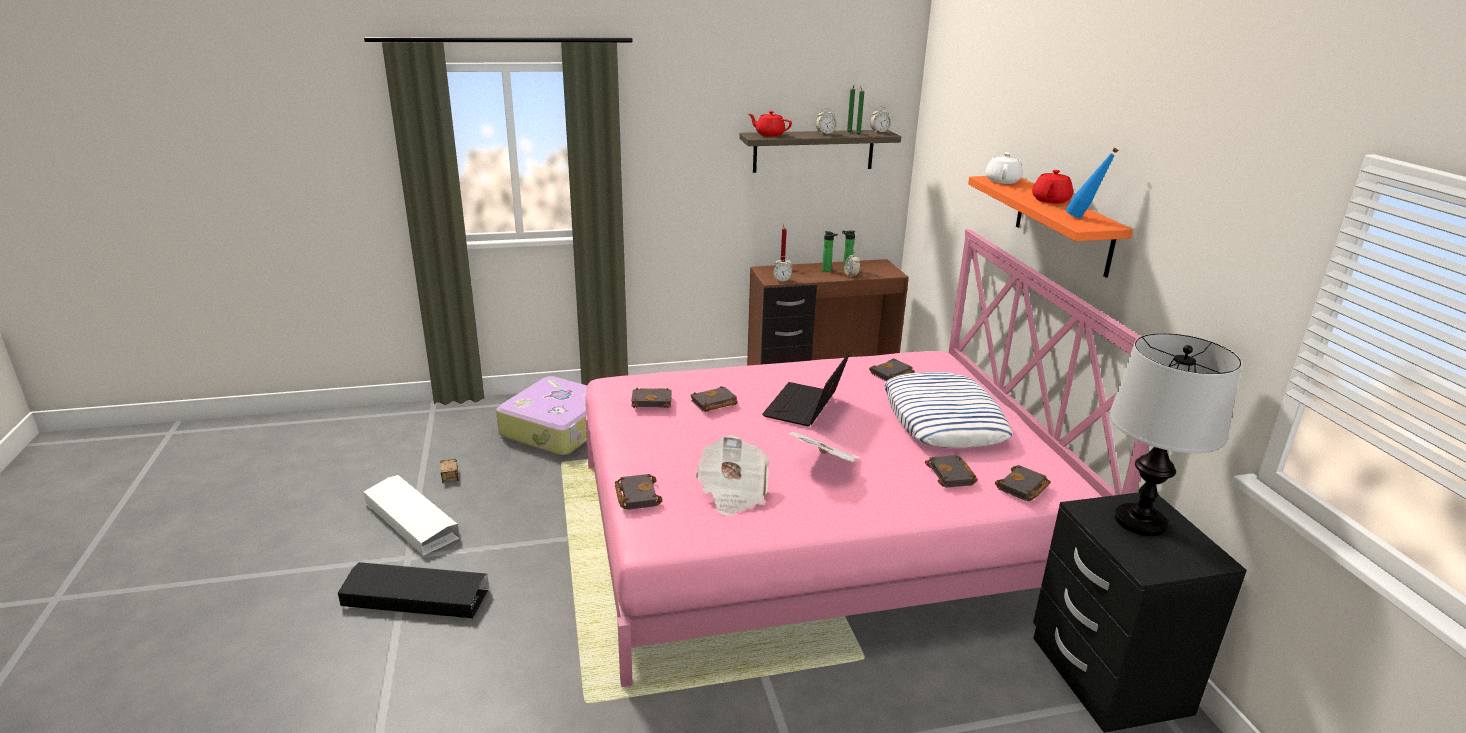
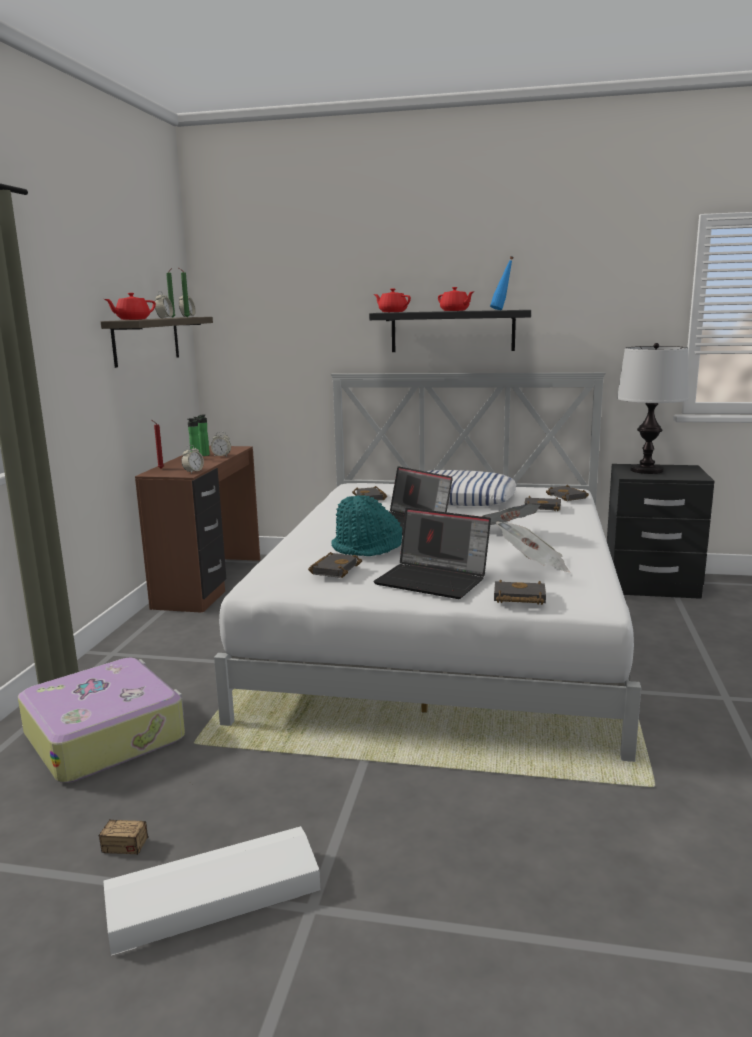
camera: 65 degrees left, 10 degrees down
(415, 597) = (417, 905): black storage box -> none
(660, 449) = (434, 580): none -> laptop
(713, 403) = (367, 548): black book -> turquoise hat
(816, 529) = (443, 632): pink bed -> white bed
(1002, 181) = (392, 312): white teapot -> red teapot
(1063, 224) = (452, 331): orange shelf -> black shelf

